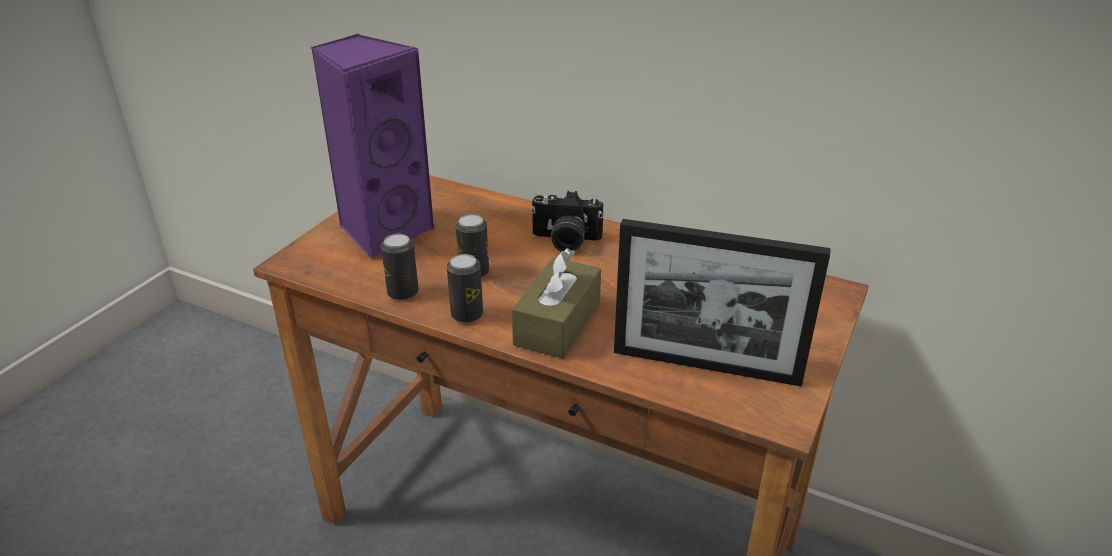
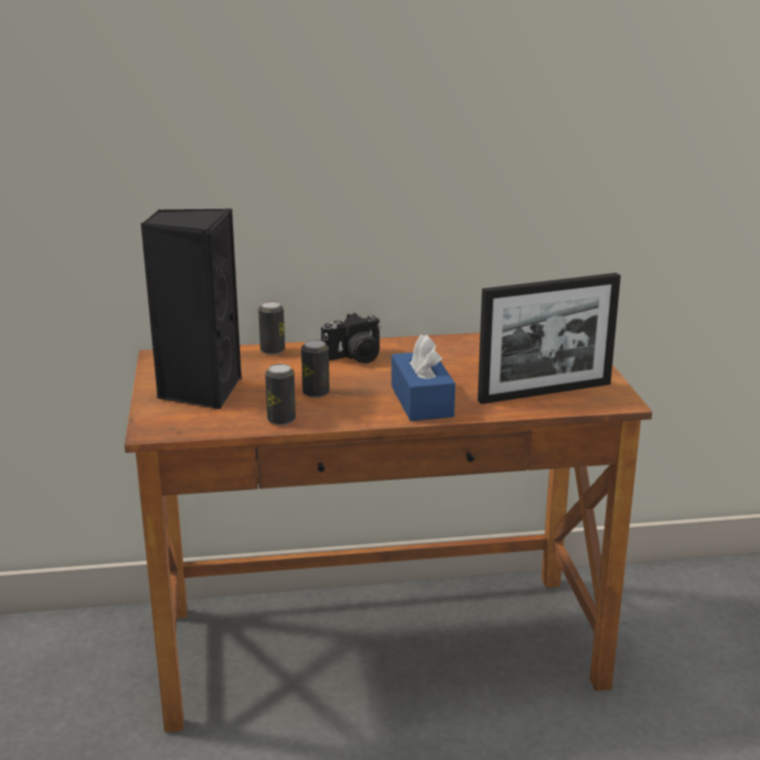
camera: 35 degrees left, 10 degrees down
(383, 230) = (199, 391): purple speaker -> black speaker
(467, 314) = (350, 416): can -> can (272, 350)
(557, 323) = (421, 401): brown tissue box -> blue tissue box

